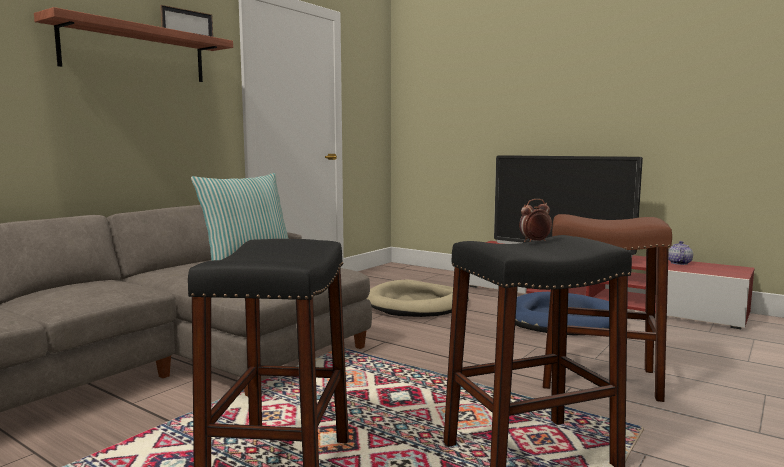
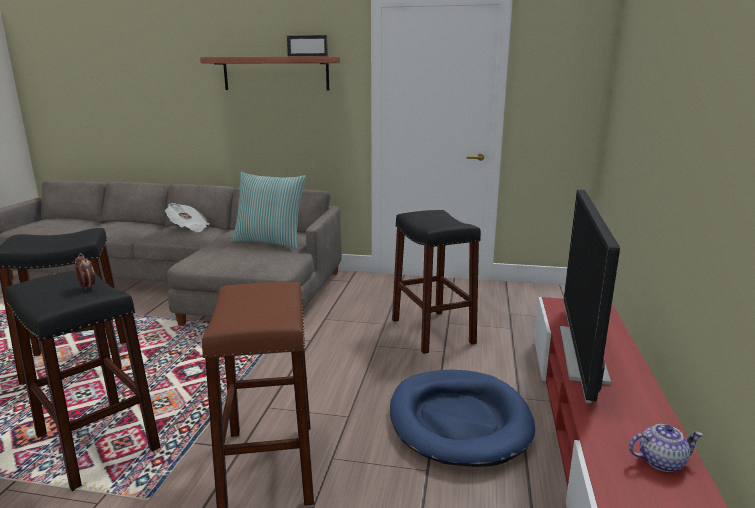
camera: 65 degrees right, 10 degrees up
(84, 286) = (188, 228): none -> newspaper
(417, 304) = (432, 331): beige dog bed -> black stool

